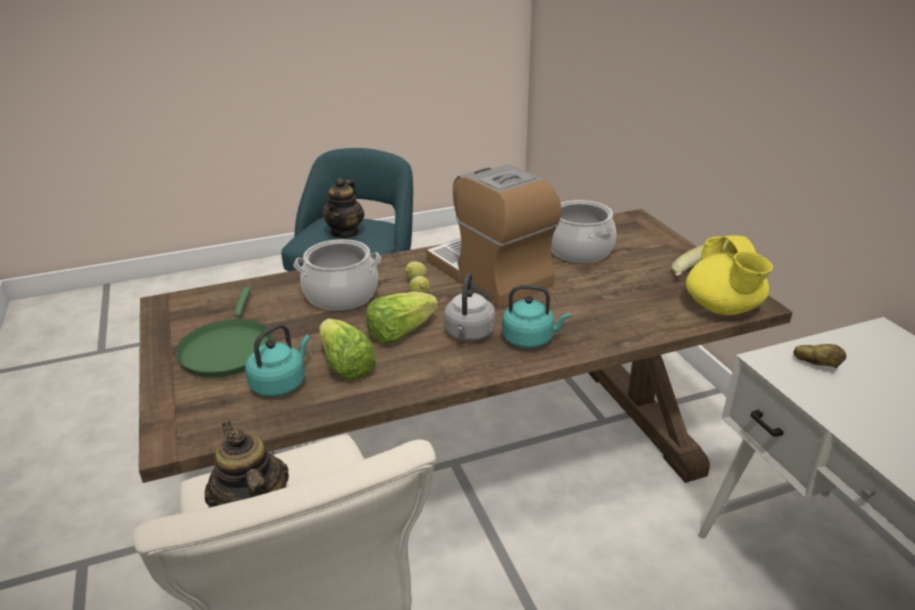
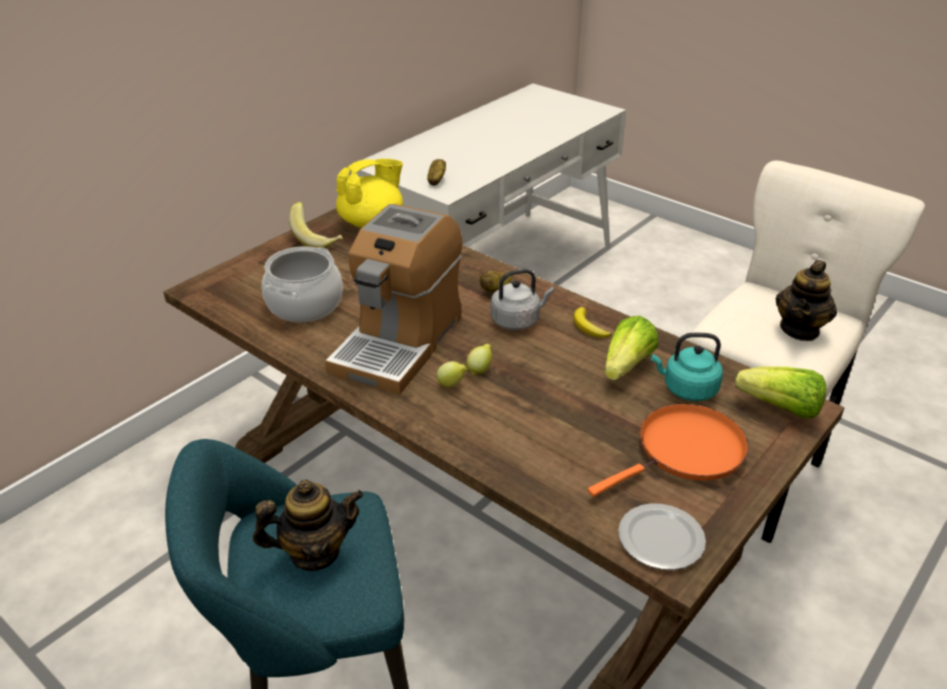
camera: 120 degrees left, 5 degrees up
(186, 306) = (660, 540): none -> plate
(227, 349) = (685, 451): green frying pan -> orange frying pan
(341, 295) = (524, 424): cooking pot -> none
(400, 333) = (551, 357): lettuce -> lettuce (780, 408)
(421, 368) = (588, 327): none -> banana
(530, 339) = (496, 290): turquoise kettle -> potato

